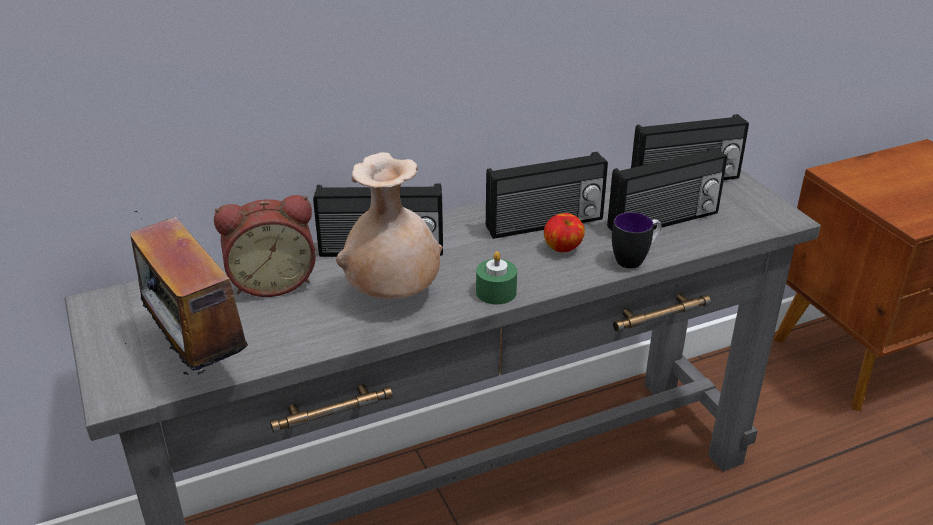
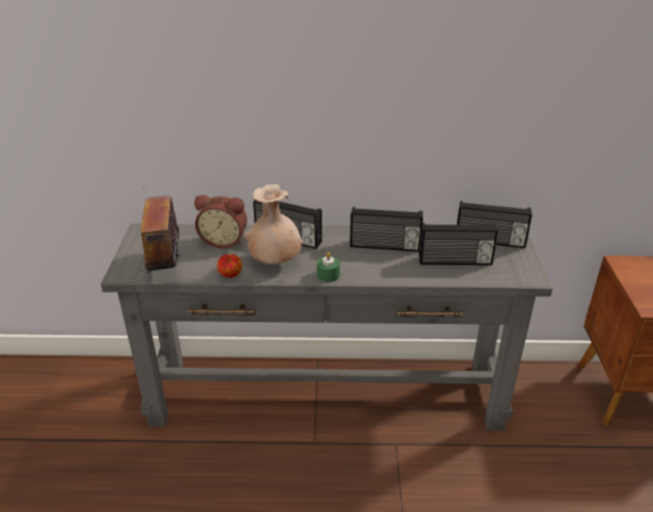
camera: 25 degrees right, 0 degrees up
(563, 249) = (383, 262): apple -> apple (230, 275)
(635, 259) = (418, 278): mug -> none

